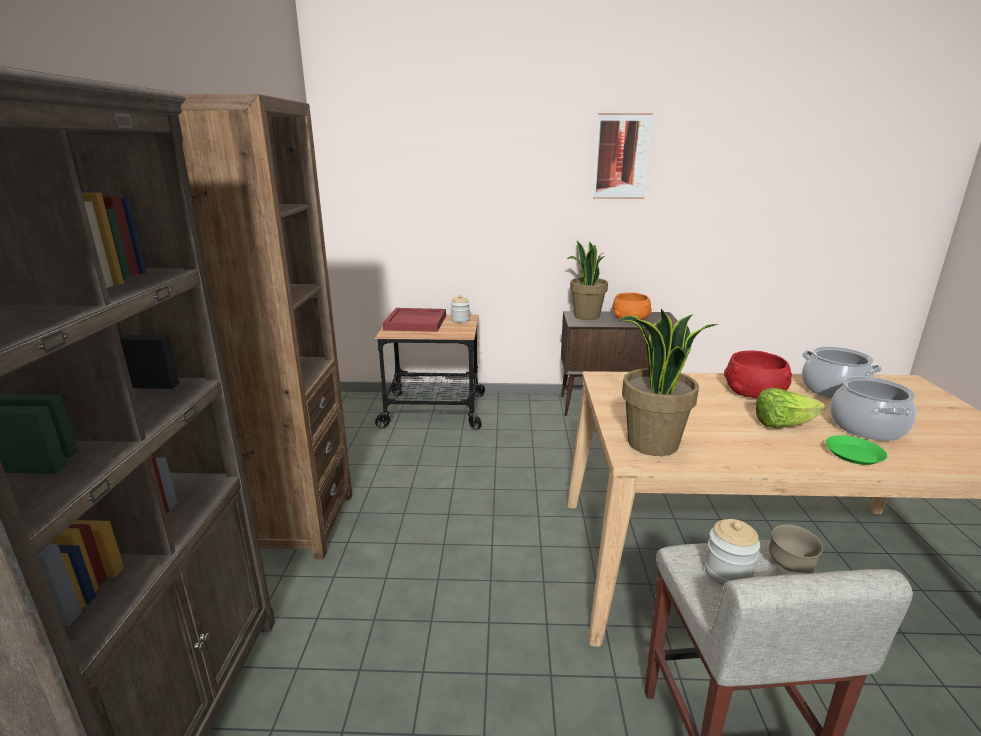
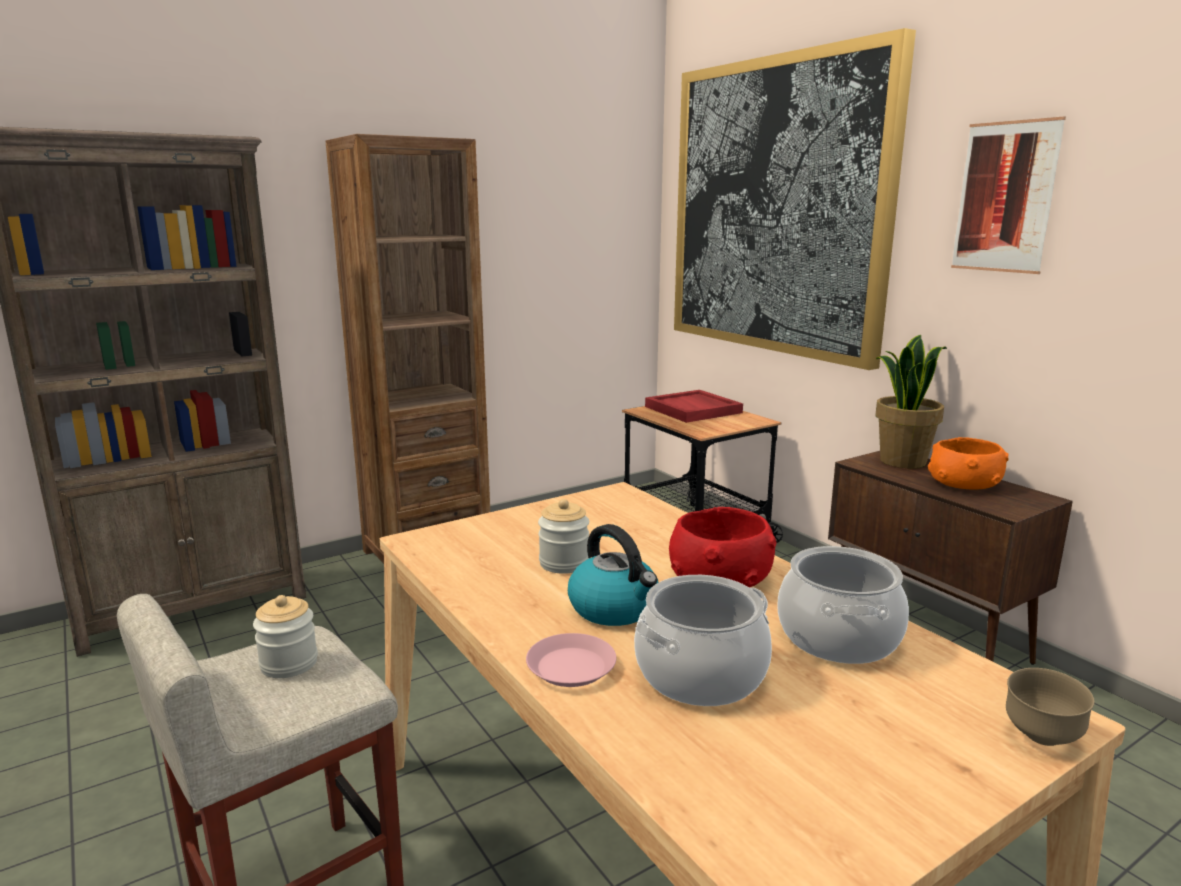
camera: 55 degrees right, 5 degrees down
(450, 164) = (777, 208): none -> picture
(460, 320) = (743, 420): jar -> jar (564, 563)
(652, 444) = (455, 545): potted plant -> none
(782, 425) = (615, 608): lettuce -> kettle
(789, 567) = (323, 700): brown bowl -> brown bowl (1040, 738)
(853, 454) = (570, 667): green plate -> pink plate

